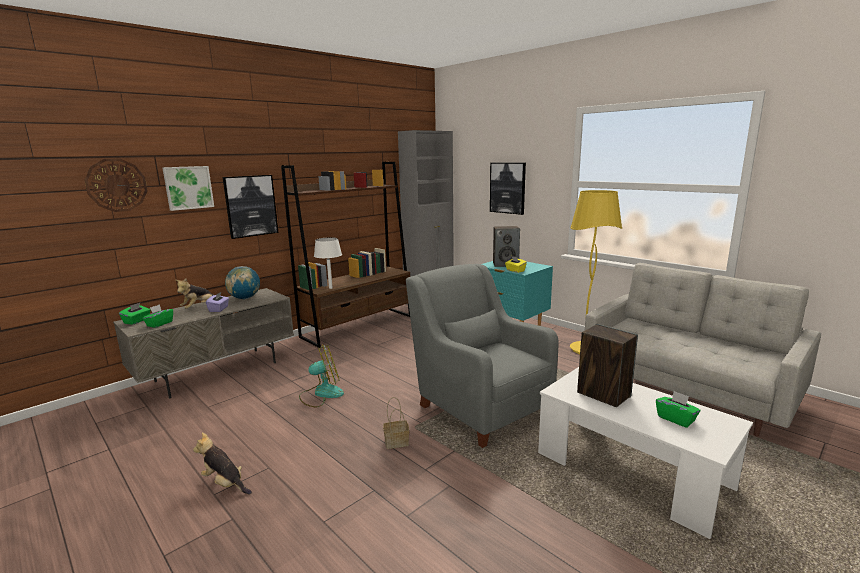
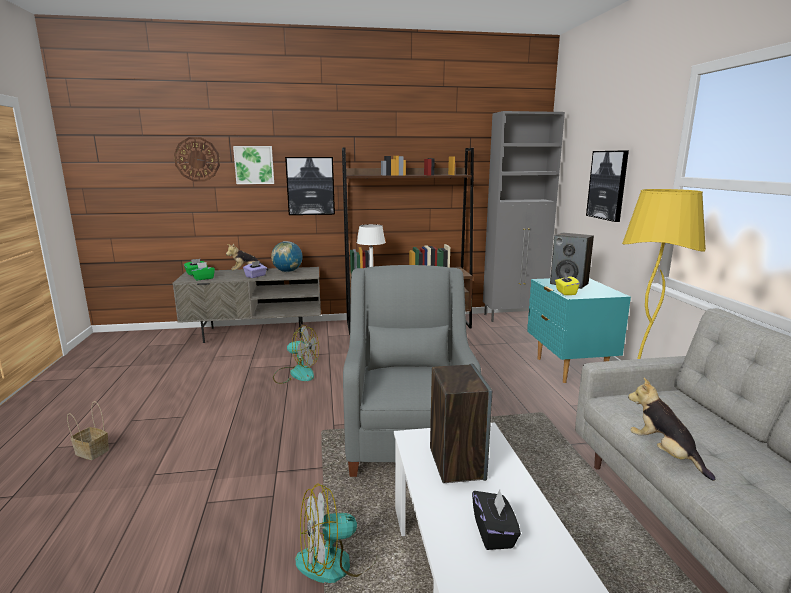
camera: 35 degrees right, 0 degrees up
(225, 483) = (146, 416): plush toy -> plush toy (664, 453)
(396, 442) = (289, 437): basket -> basket (91, 452)
(551, 500) = (337, 561): none -> fan
(676, 419) = (494, 533): green tissue box -> black tissue box

